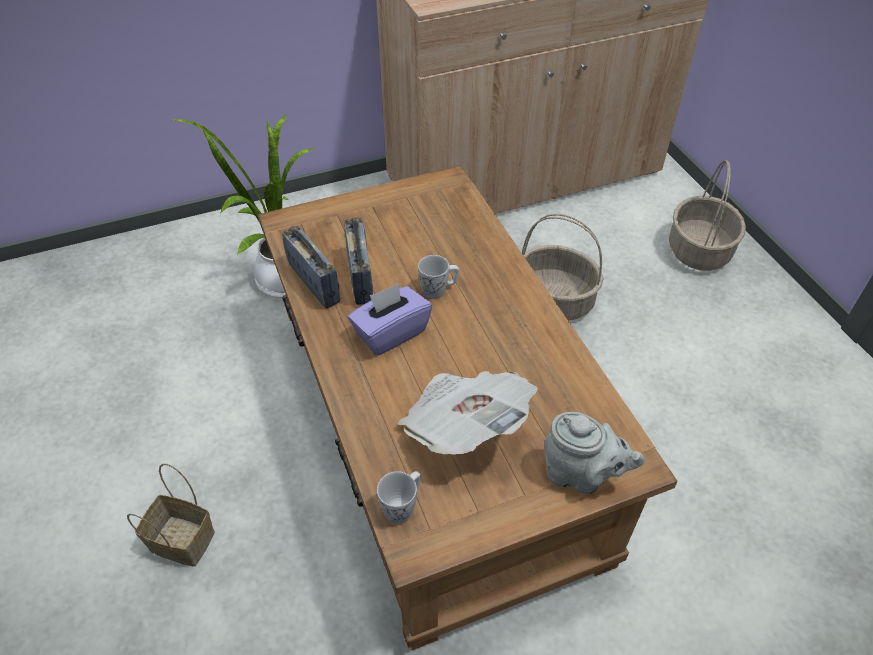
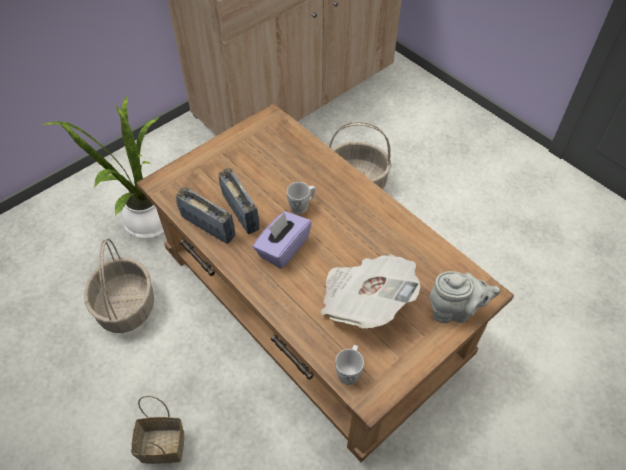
camera: 20 degrees left, 5 degrees up
(698, 250) = (439, 118): basket -> basket (126, 306)

